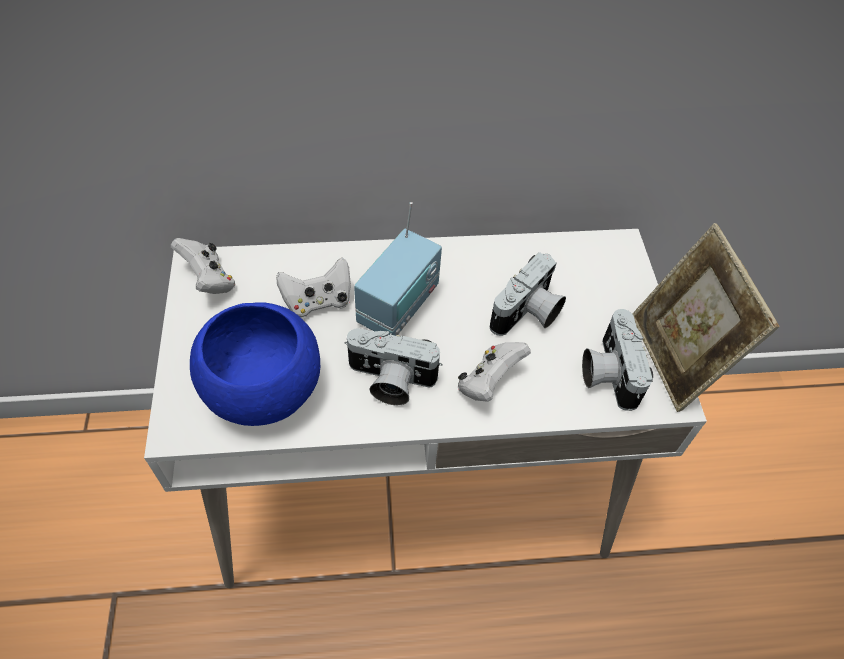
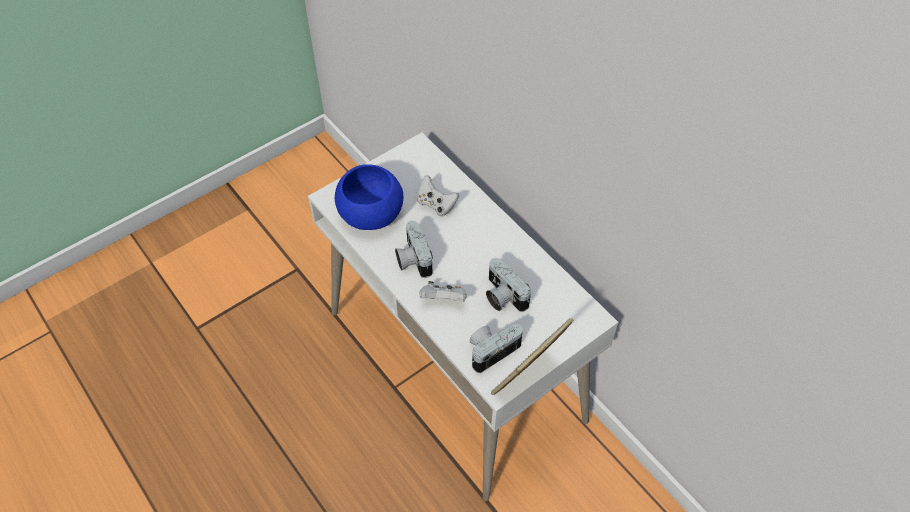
camera: 60 degrees right, 0 degrees up
(209, 280) = (414, 156): white game controller -> none
(399, 306) = (461, 238): radio -> none
(528, 314) = (502, 296): camera -> camera turned 45 degrees clockwise

